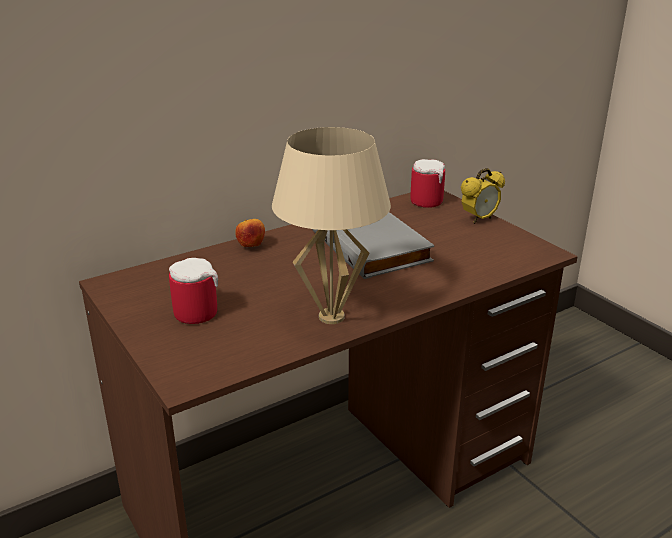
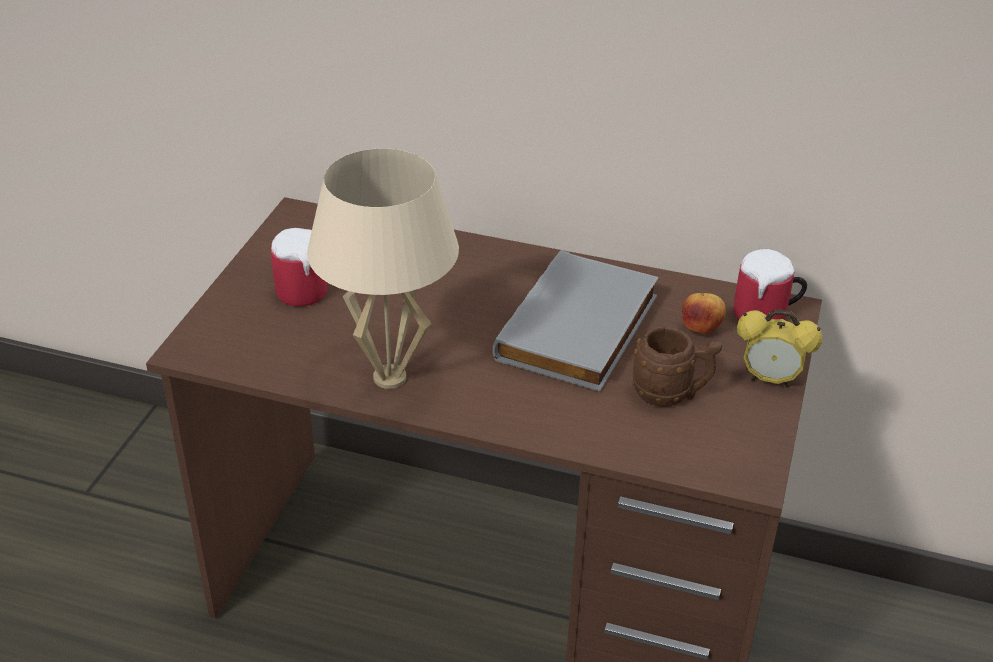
camera: 50 degrees right, 10 degrees up
(251, 246) = (470, 251): apple -> apple (700, 329)
(459, 245) = (671, 394): none -> brown mug

